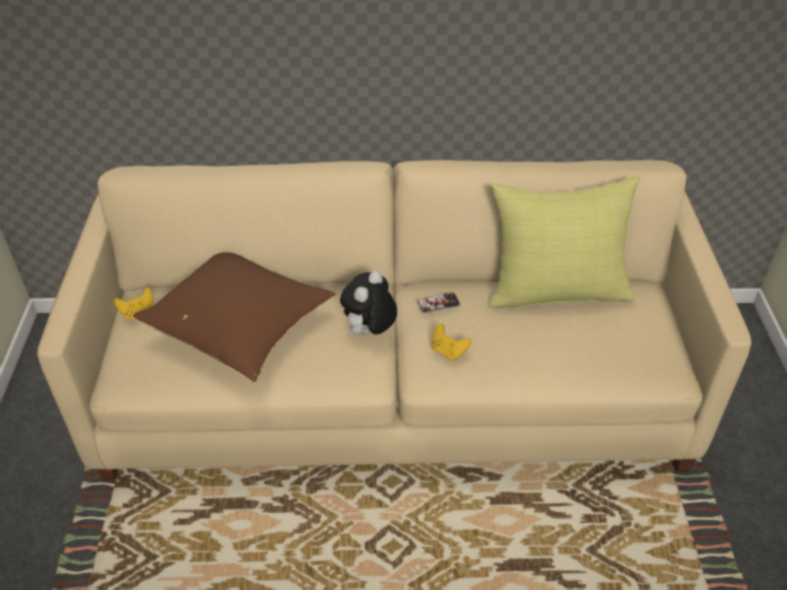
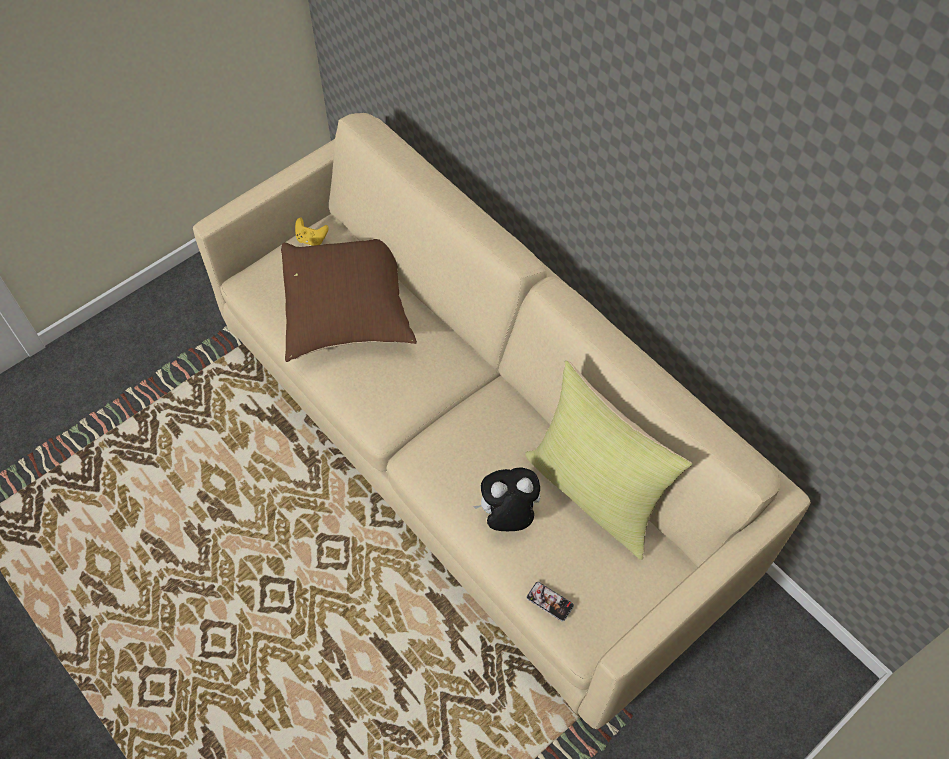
camera: 50 degrees right, 15 degrees up
(369, 332) = (421, 393): plush toy -> plush toy (507, 516)
(438, 303) = (494, 417): phone -> phone (550, 601)
(448, 351) = (447, 459): yellow game controller -> none

